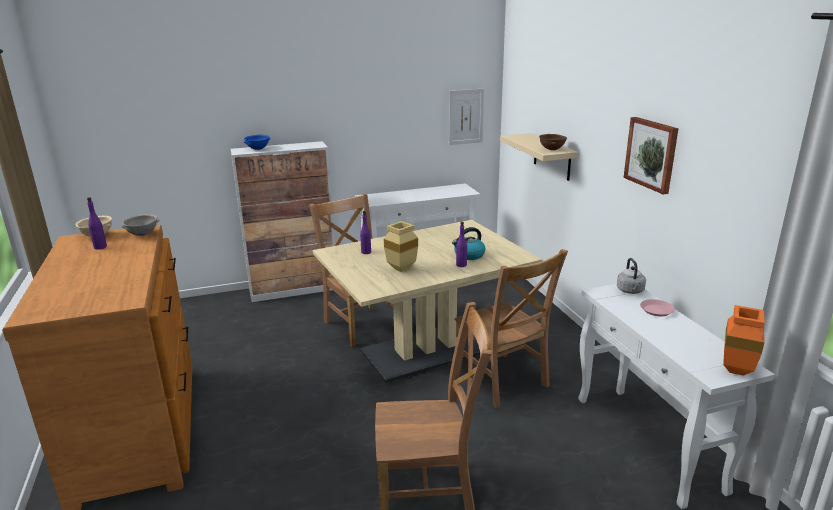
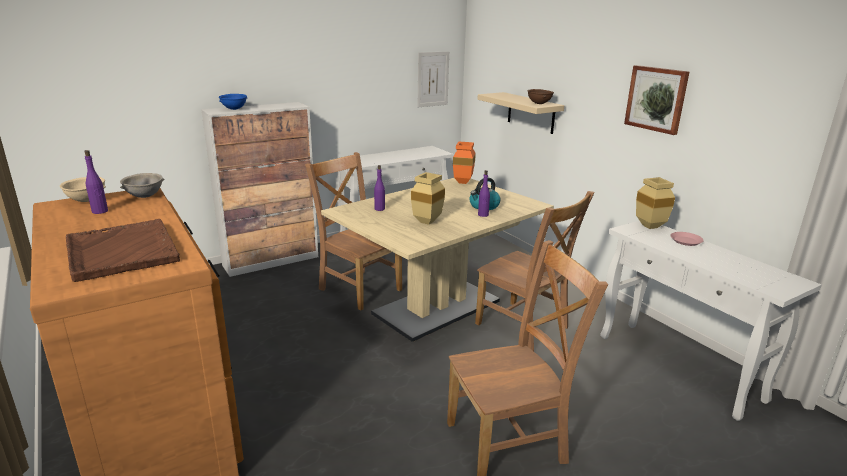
camera: 15 degrees left, 0 degrees up
(92, 286) = (122, 251): none -> brown tray
(630, 291) = (651, 227): grey kettle -> beige vase
(735, 369) = (788, 283): orange vase -> orange vase (462, 182)

